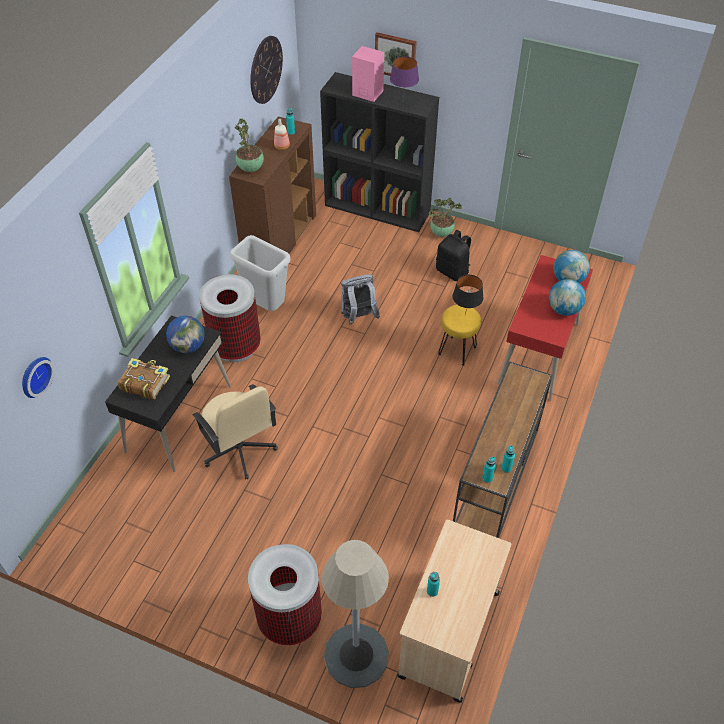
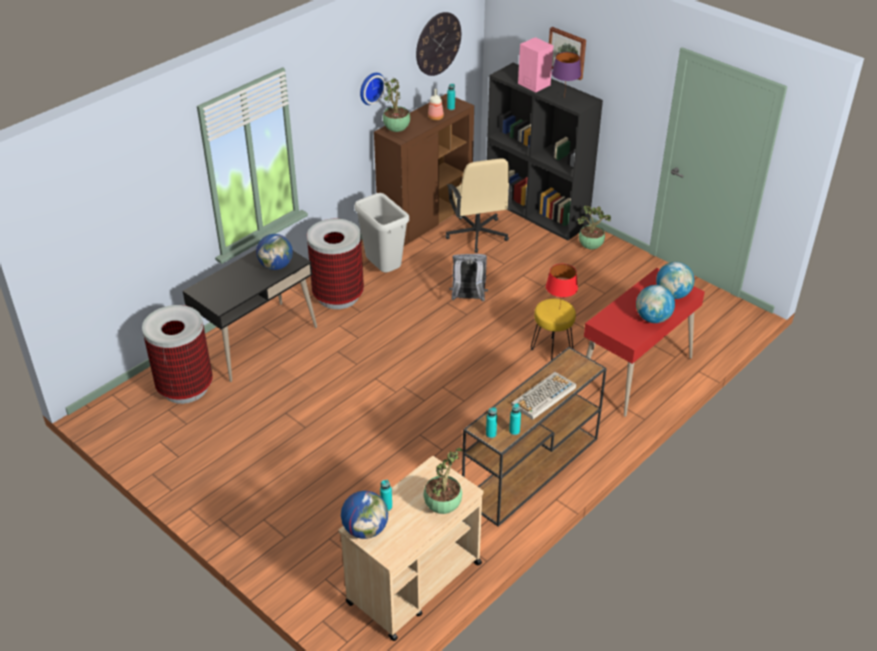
camera: 20 degrees right, 10 degrees down
(34, 376) = (119, 237): wall clock -> wall clock (370, 87)
(144, 383) = (223, 285): book -> none
(239, 450) = (298, 380): beige office chair -> beige office chair (477, 234)
(289, 619) = (272, 526): trash can -> trash can (185, 388)
(356, 655) = (317, 573): grey floor lamp -> none
(425, 623) = (365, 529): none -> globe
(453, 271) = (584, 282): black backpack -> none
(465, 316) = (559, 309): black table lamp -> red table lamp
(483, 572) = (443, 506): none -> potted plant
(513, 422) = (543, 396): none -> keyboard

